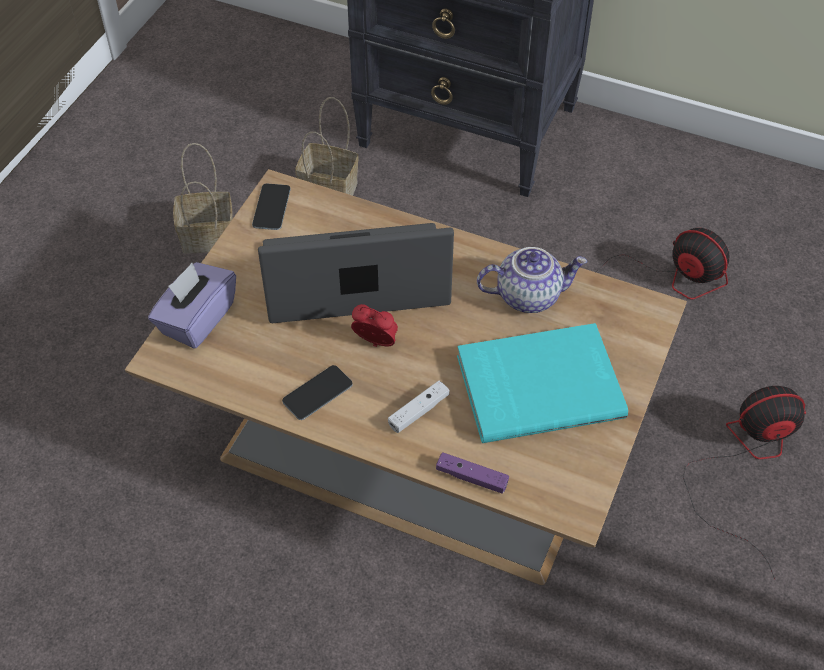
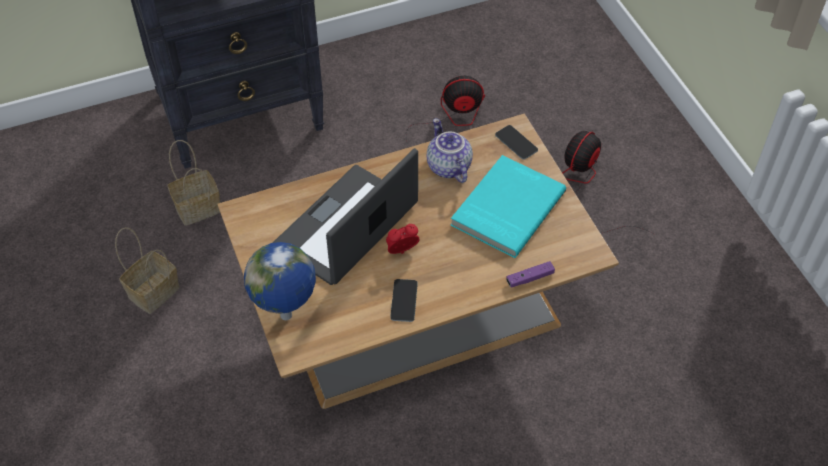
camera: 45 degrees left, 0 degrees up
(197, 319) = (287, 316): purple tissue box -> globe
(271, 207) = (249, 223): phone -> phone (516, 142)
(418, 411) = (466, 268): white game controller -> none
(528, 295) = (447, 167): teapot -> teapot turned 60 degrees counterclockwise

